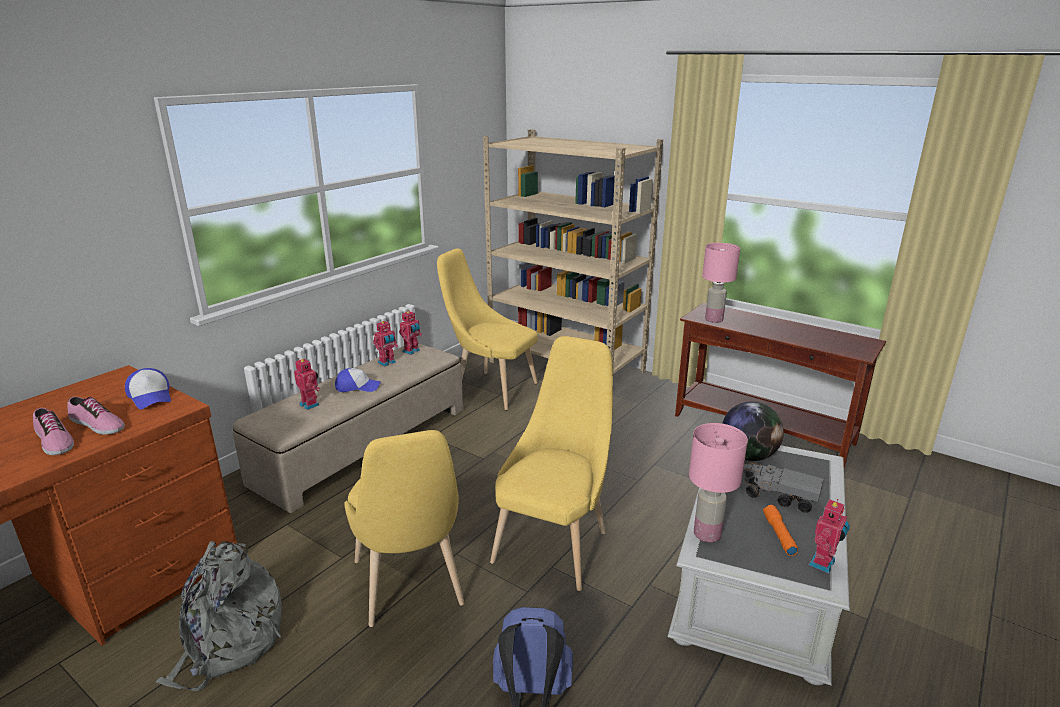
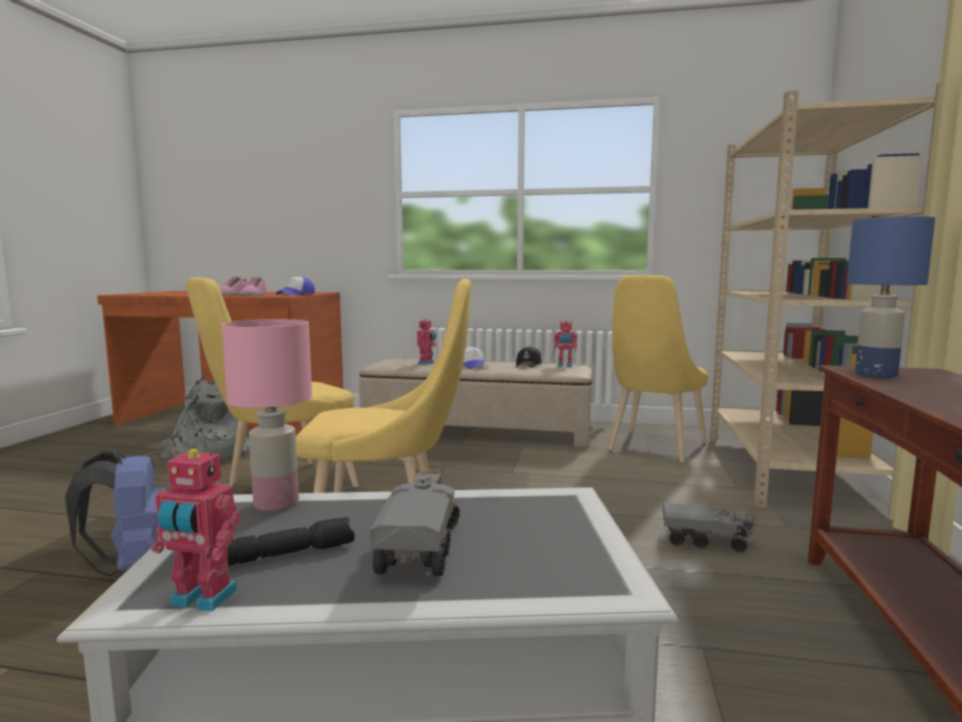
camera: 65 degrees right, 15 degrees down
(387, 363) = (529, 364): toy robot -> black cap
(491, 388) = (654, 449): yellow chair -> yellow chair turned 150 degrees counterclockwise
(639, 432) = (705, 541): none -> toy truck
(714, 319) = (877, 375): pink table lamp -> blue table lamp
(748, 456) = (541, 514): globe -> none
(778, 534) = (291, 553): orange flashlight -> black flashlight

